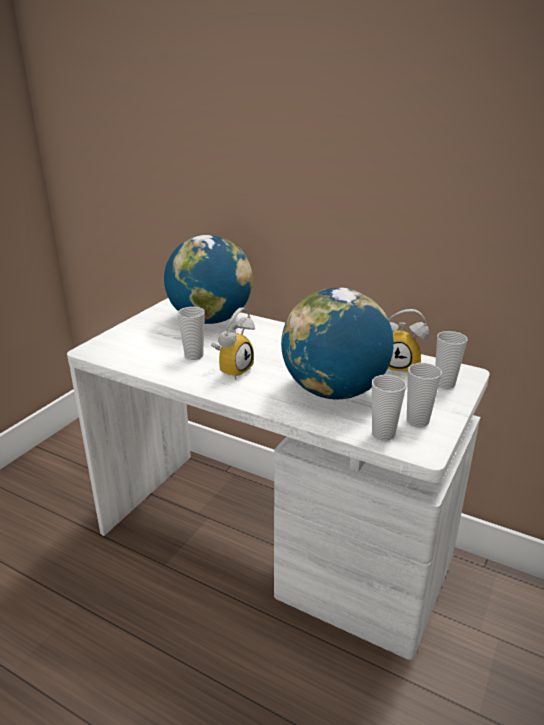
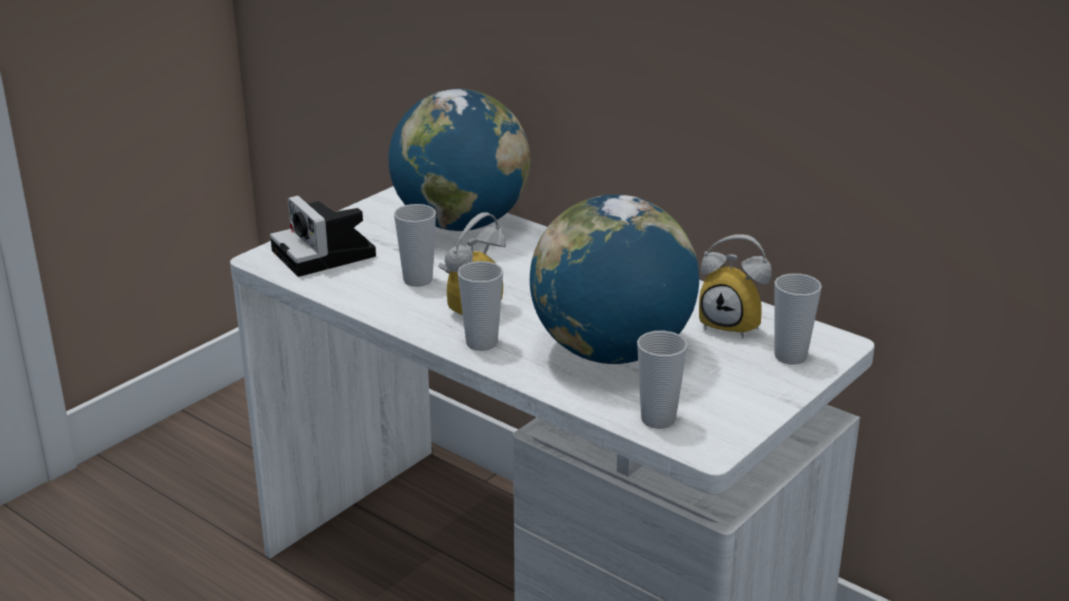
camera: 10 degrees right, 0 degrees up
(130, 344) = (326, 255): none -> camera
(417, 420) = (719, 406): cup -> cup (481, 343)

